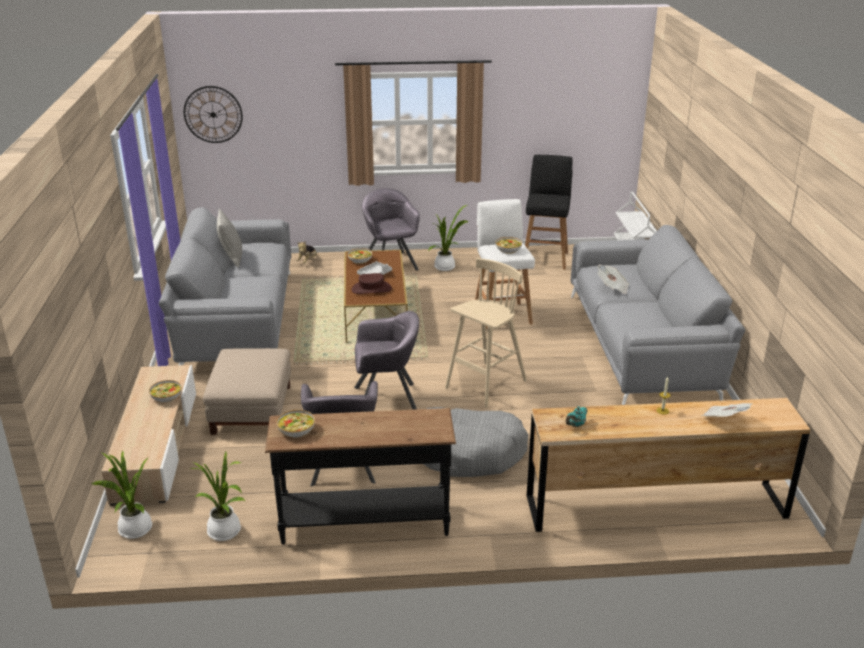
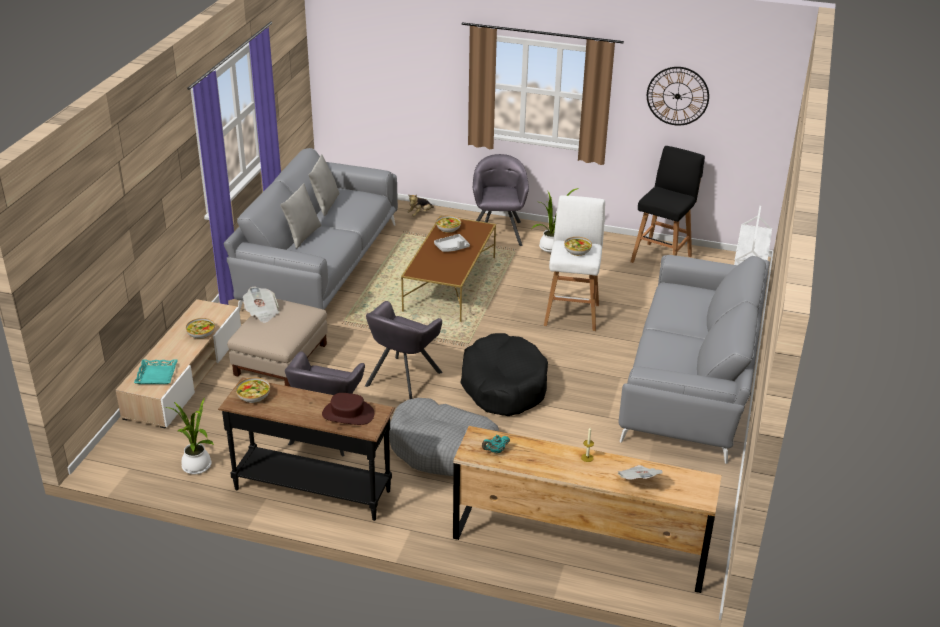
camera: 20 degrees right, 5 degrees up
(134, 531) = (129, 447): potted plant -> none
(140, 446) = (156, 375): none -> turquoise tray
(213, 114) = (344, 55): wall clock -> wall clock (677, 96)
(227, 287) = (302, 236): none -> grey pillow
(371, 289) = (438, 263): brown hat -> brown hat (348, 414)
(386, 400) = (403, 379): grey armchair -> grey armchair turned 105 degrees clockwise
(485, 385) = (503, 385): beige stool -> black dog bed
(612, 287) = (670, 313): newspaper -> newspaper (262, 313)

